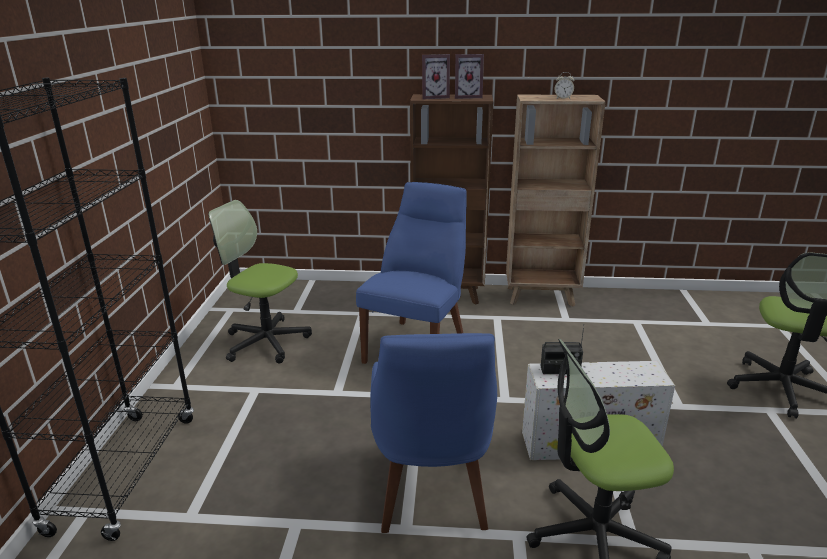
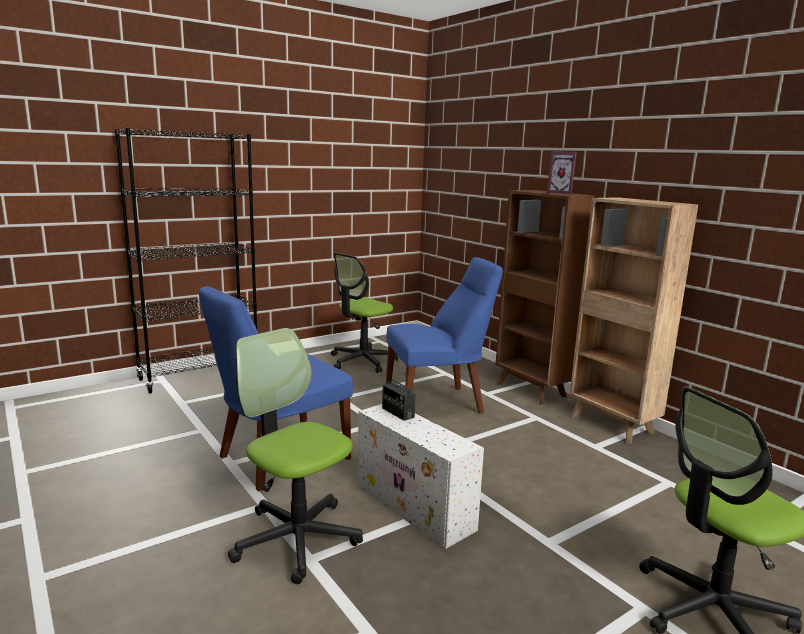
camera: 50 degrees right, 10 degrees down
(266, 342) = (362, 361): office chair -> office chair turned 120 degrees counterclockwise
(434, 97) = (536, 191): picture frame -> none
(563, 98) = (639, 201): alarm clock -> none

